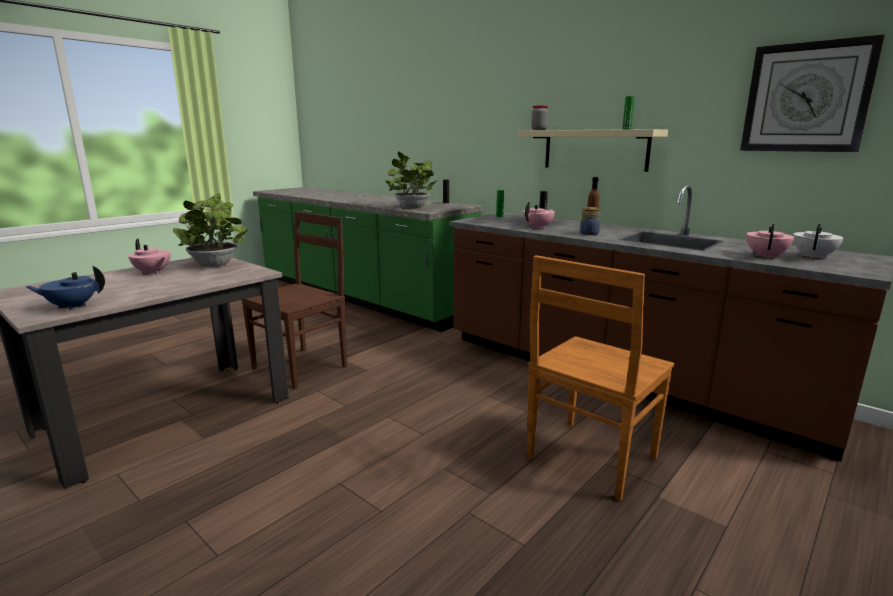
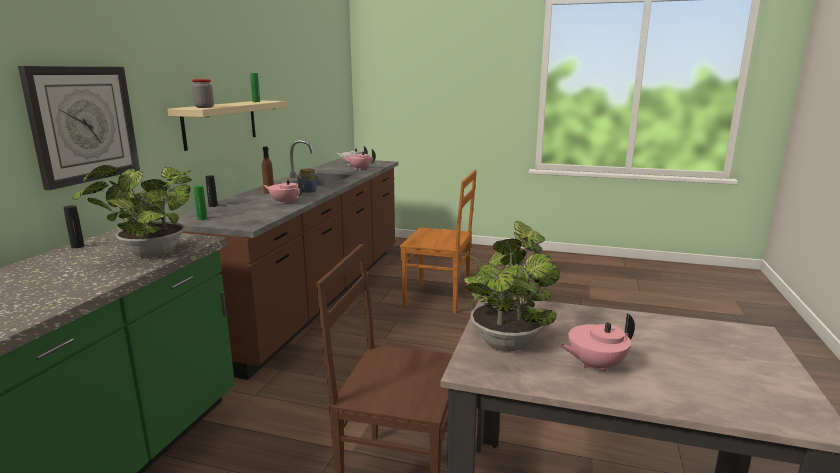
camera: 115 degrees left, 0 degrees up
(72, 306) = (721, 334): blue teapot -> none
(152, 273) = (594, 365): pink teapot -> pink teapot turned 120 degrees counterclockwise
(806, 98) = (302, 78): wall clock -> wall clock (83, 124)

